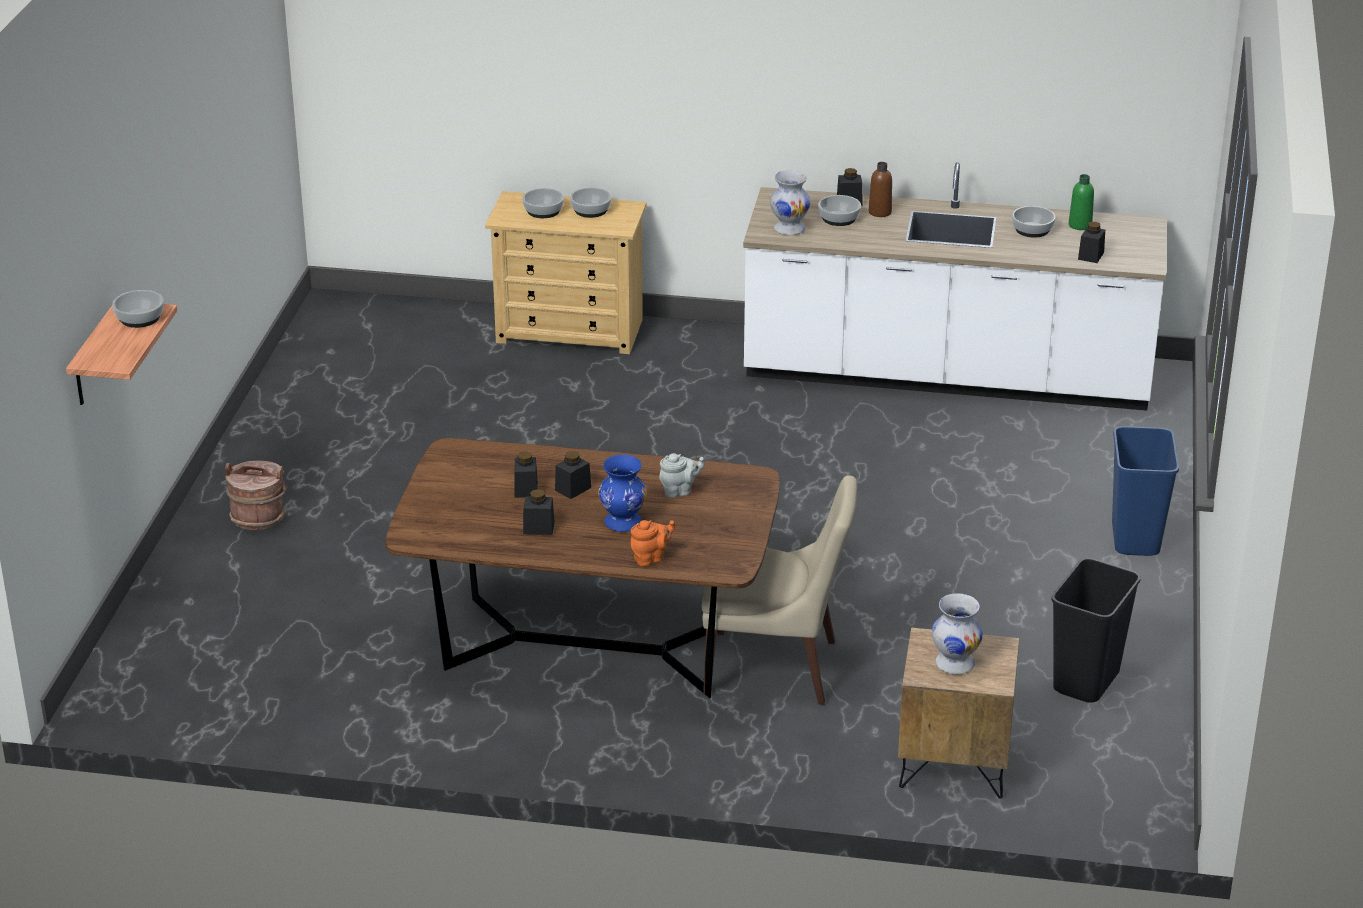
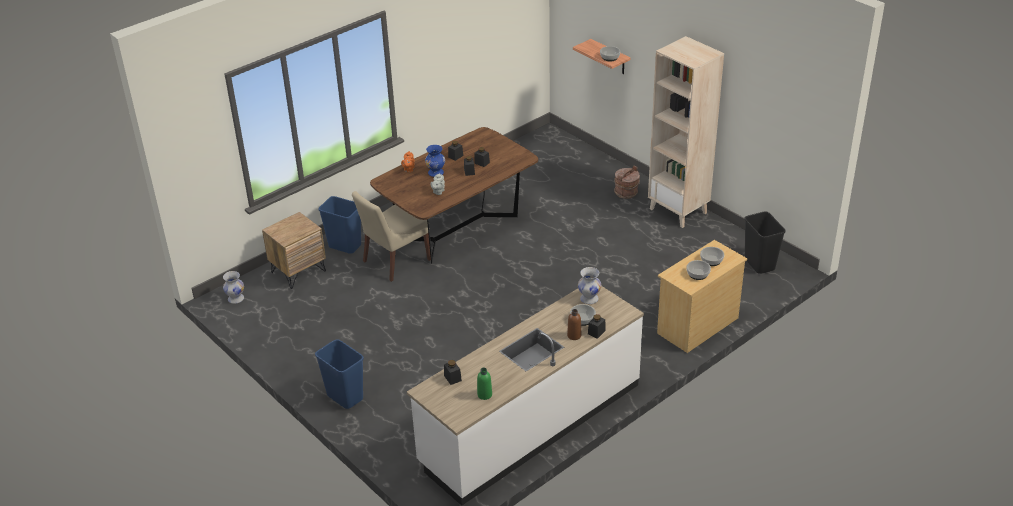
camera: 130 degrees right, 5 degrees up
(266, 445) = (678, 211): none -> beige bookcase
(811, 755) = (344, 246): none -> blue trash can
(954, 664) = (292, 226): white vase -> white vase (235, 298)
(1032, 230) = (499, 375): bowl -> none
(1085, 681) = (292, 326): black trash can -> black trash can (760, 264)

